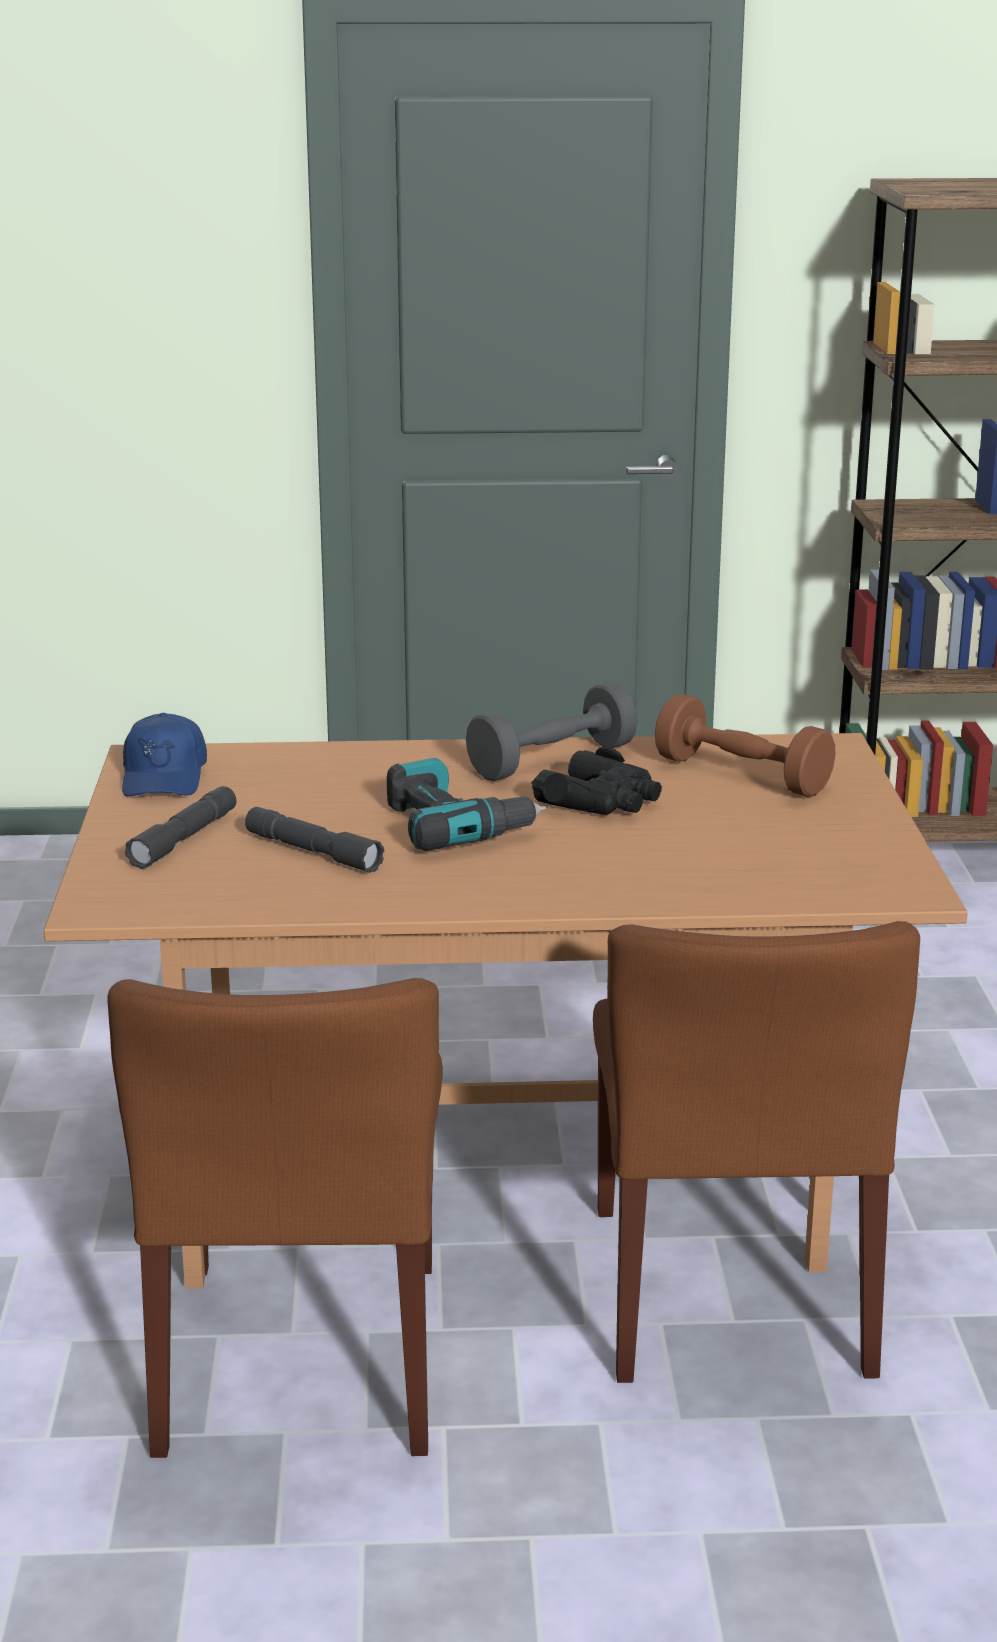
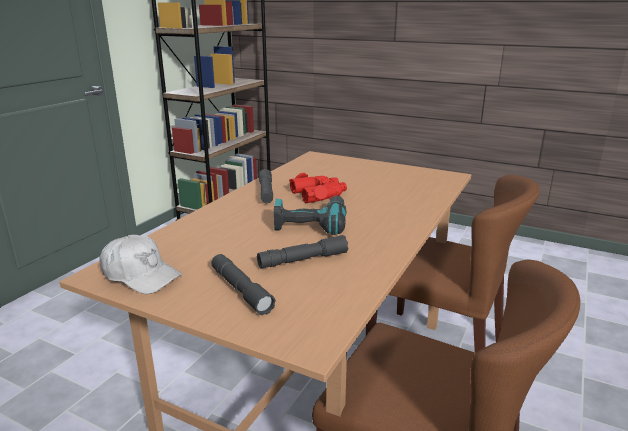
camera: 60 degrees left, 0 degrees up
(165, 776) = (140, 275): blue cap -> white cap
(552, 761) = (266, 192): grey dumbbell -> grey flashlight
(601, 801) = (319, 194): black binoculars -> red binoculars
(742, 775) = (324, 171): brown dumbbell -> none

